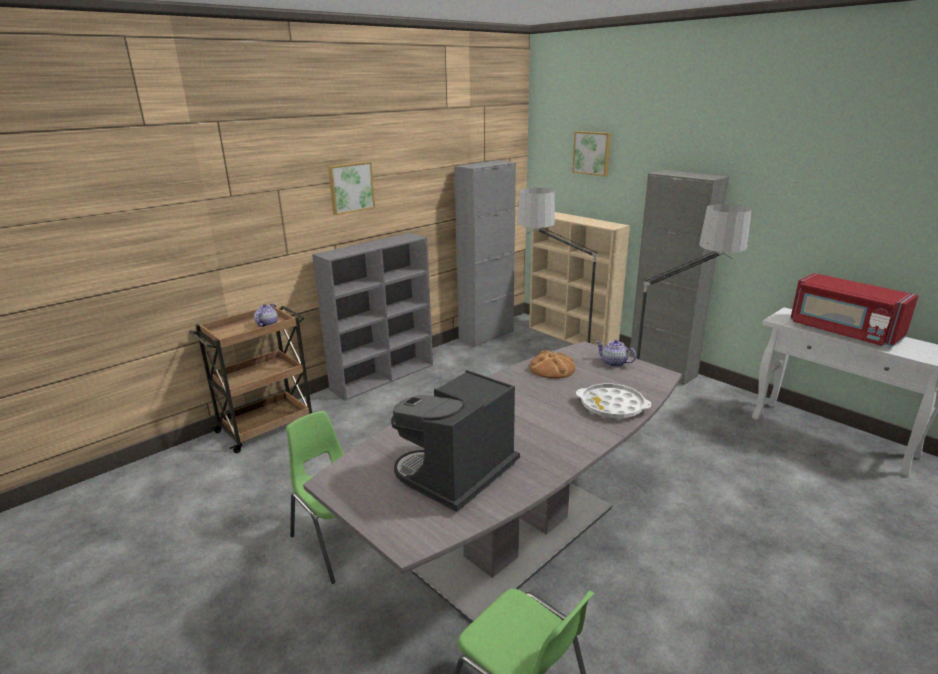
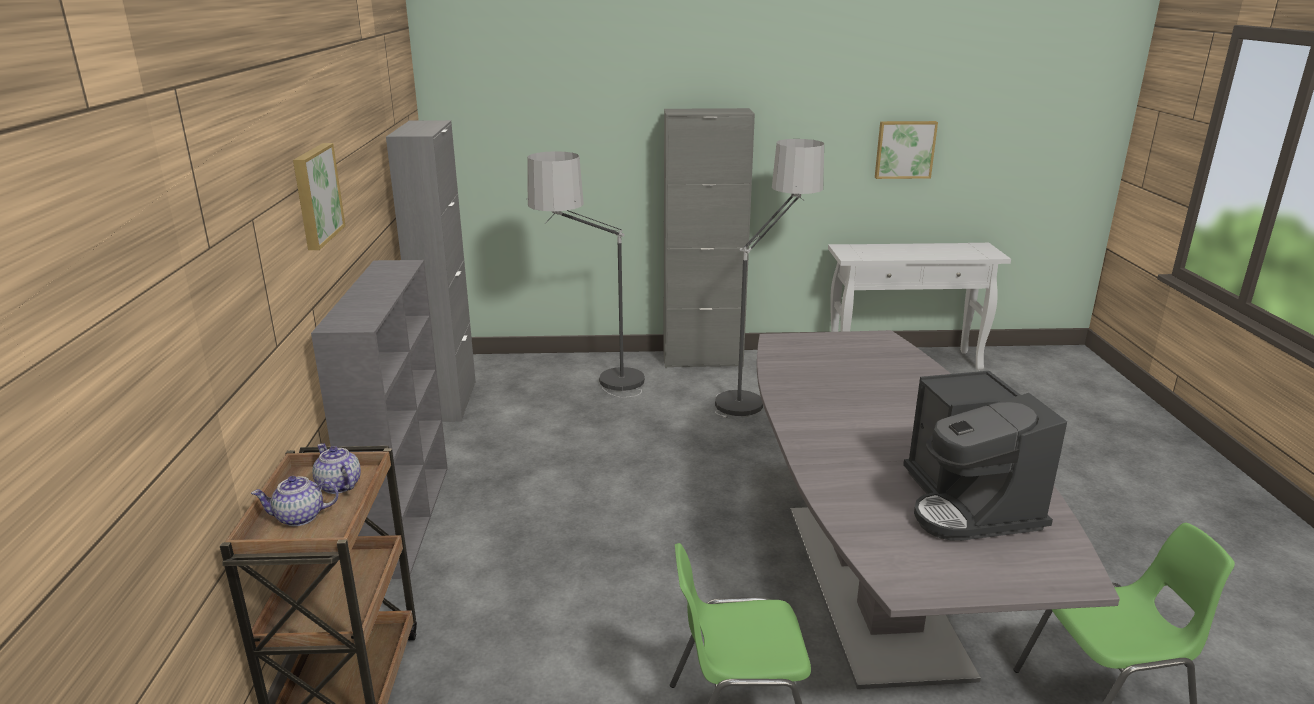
camera: 50 degrees left, 0 degrees up
(552, 368) = (798, 371): bread -> none
(573, 337) = (557, 361): beige bookcase -> none
(592, 153) = (544, 96): picture -> picture (904, 149)
(612, 406) = (916, 380): white tray -> none
(613, 363) = (829, 343): teapot -> teapot (299, 517)
(843, 331) = (905, 252): red microwave -> none

